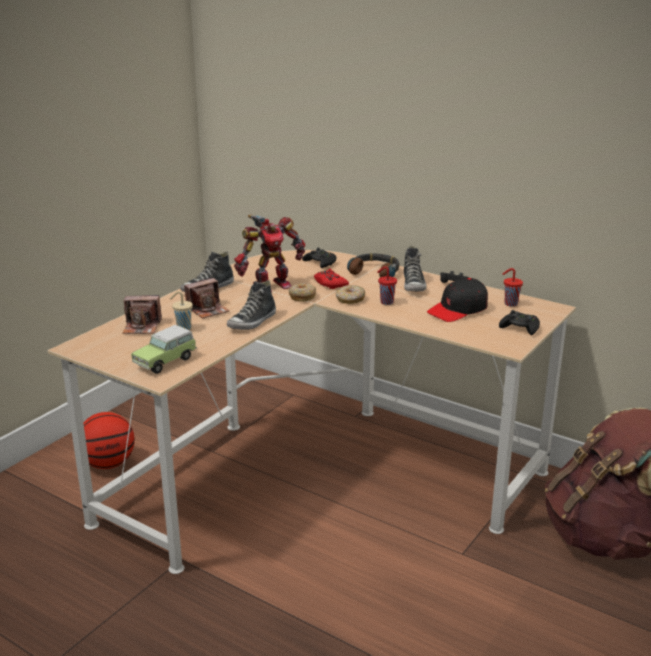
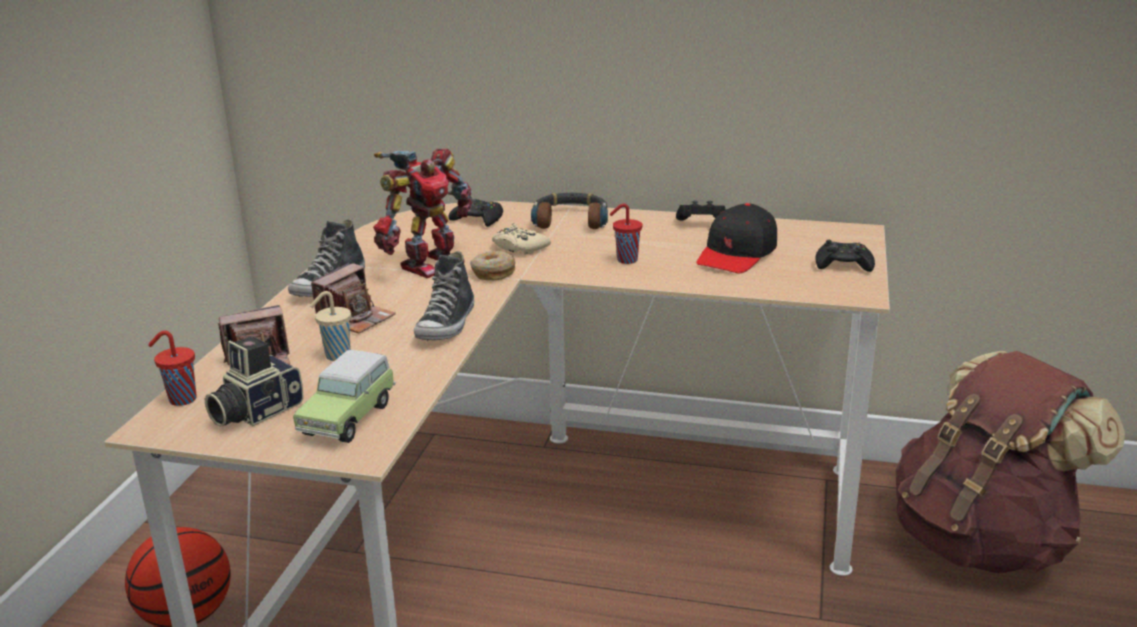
camera: 20 degrees left, 0 degrees up
(124, 349) = (255, 411): none -> camera
(330, 284) = (519, 247): red game controller -> beige game controller
(350, 299) = (570, 265): donut -> none
(413, 285) = (643, 230): shoe -> none
(510, 304) = (797, 235): red cup -> red cup (181, 400)

